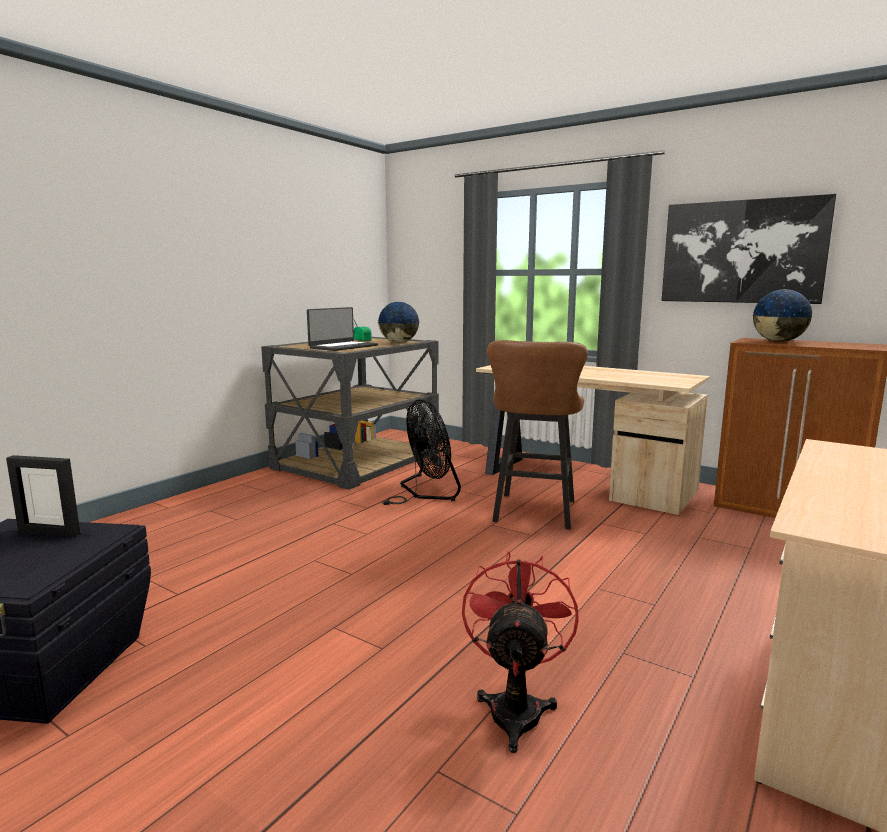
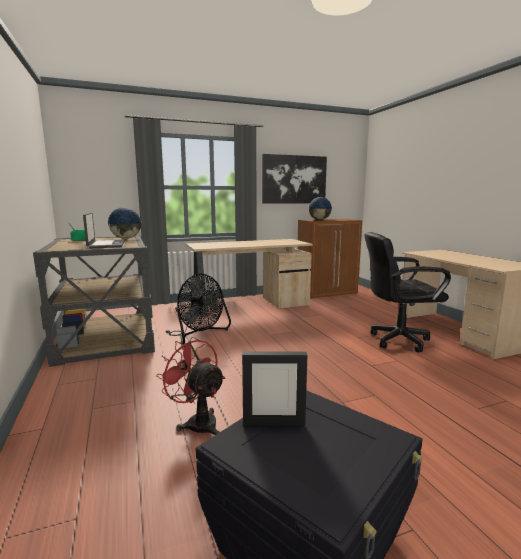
camera: 55 degrees left, 0 degrees up
(50, 532) = (274, 422): picture frame -> picture frame turned 45 degrees clockwise
(421, 491) = (196, 335): black fan -> black fan turned 120 degrees clockwise
(516, 707) = (439, 380): red fan -> red fan (197, 422)
(533, 515) = (272, 324): brown stool -> none
(644, 628) = (396, 341): none -> black office chair

